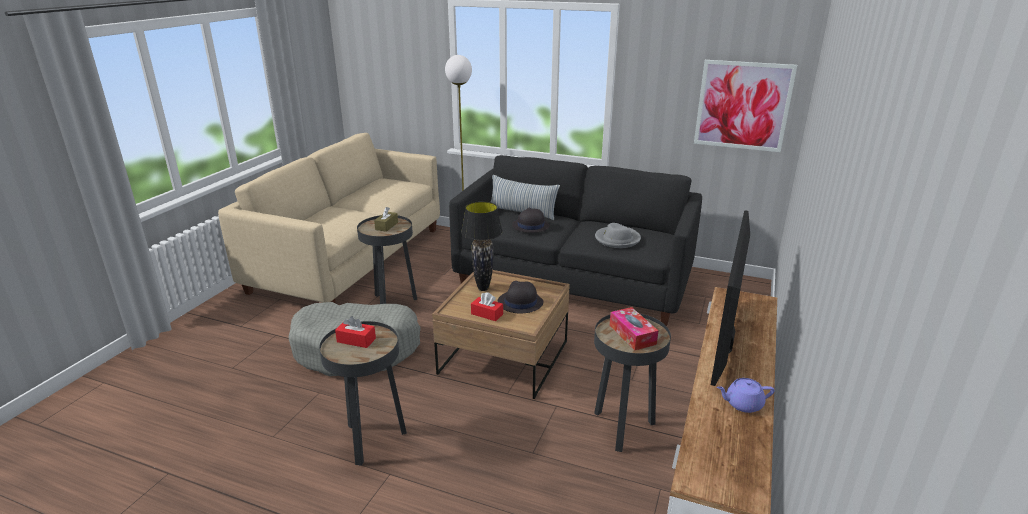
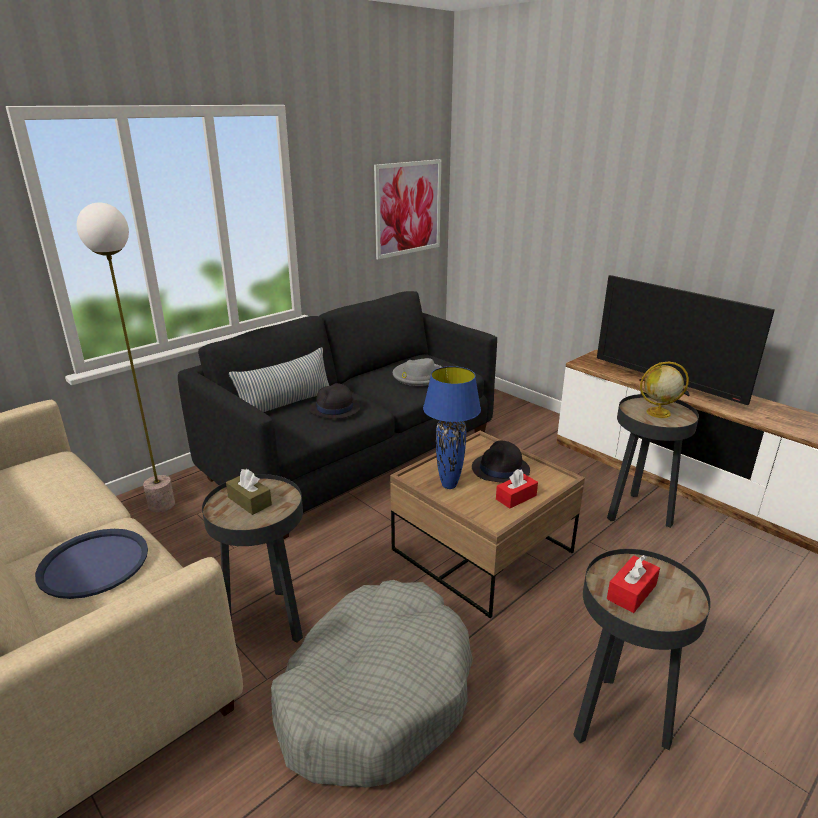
camera: 65 degrees left, 0 degrees up
(338, 219) = (94, 564): none -> blue tray
(483, 288) = (449, 486): black table lamp -> blue table lamp
(632, 335) = (657, 413): tissue box -> globe
(742, 404) = (759, 406): purple teapot -> none

